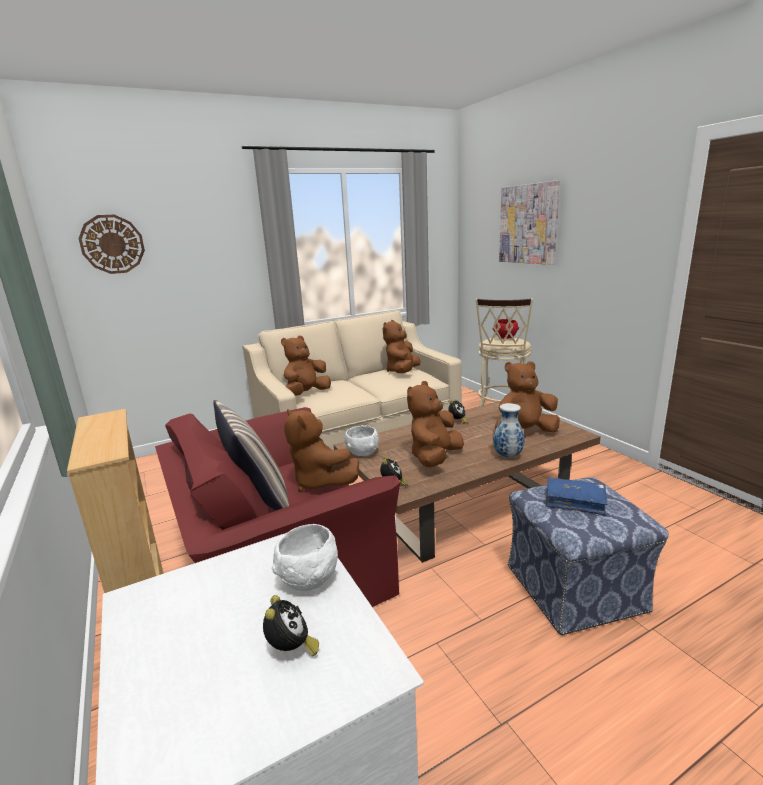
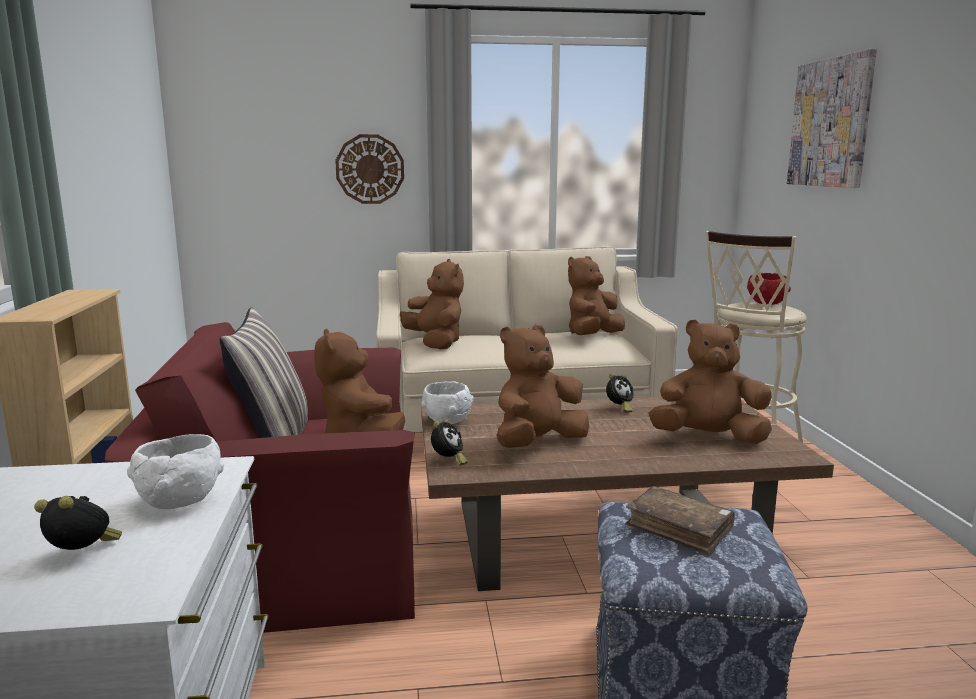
camera: 20 degrees right, 5 degrees down
(112, 244) = (240, 124): wall clock -> wall clock (370, 169)
(291, 649) = (83, 555): alarm clock -> alarm clock turned 90 degrees counterclockwise
(306, 394) = (435, 343): brown plush toy -> brown plush toy turned 90 degrees clockwise
(507, 456) = (647, 460): vase -> none
(574, 501) = (679, 529): blue book -> brown book

